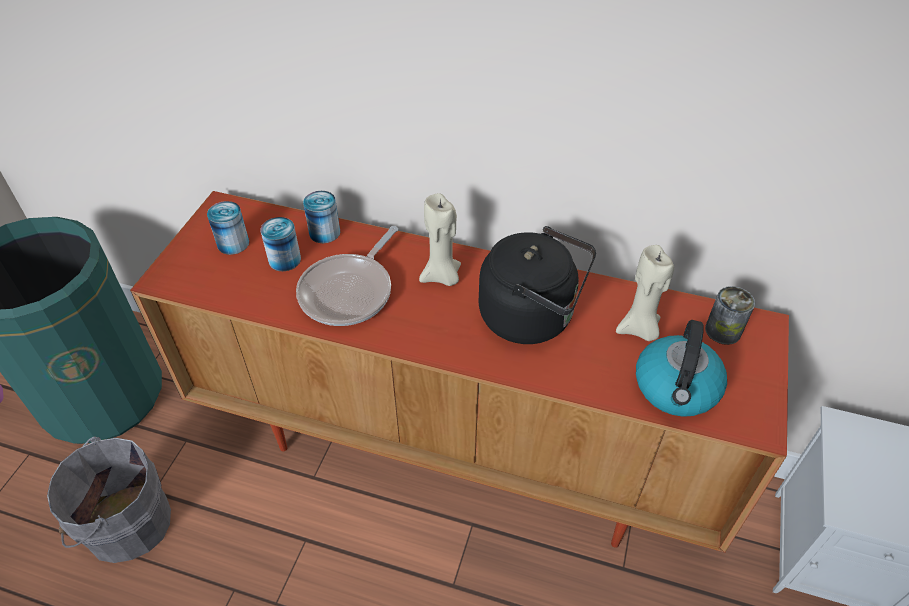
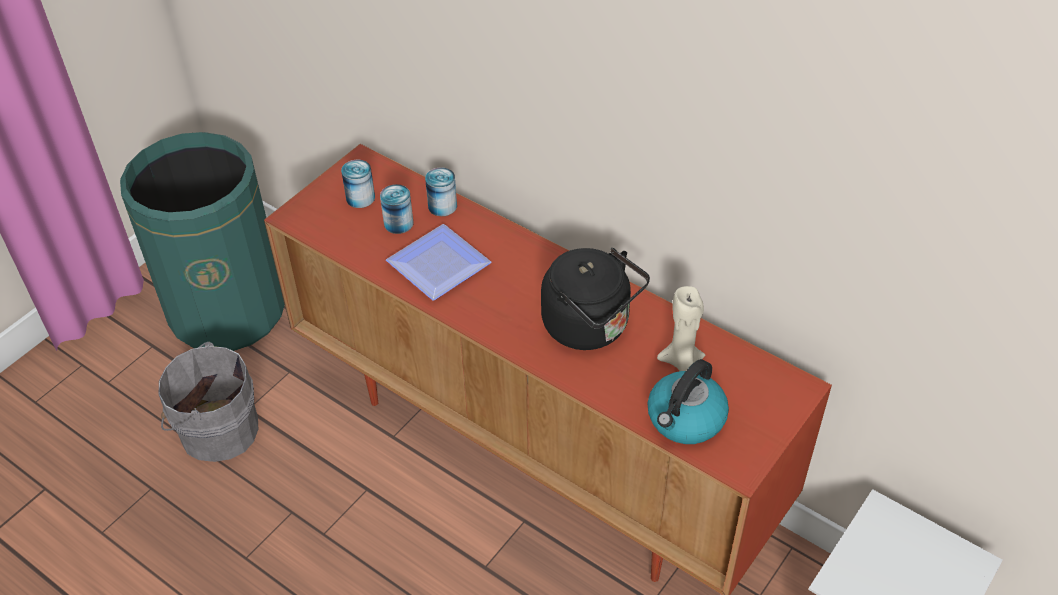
camera: 20 degrees right, 0 degrees up
(349, 291) = (442, 265): frying pan -> plate
(442, 277) = (528, 271): beige candle -> none
(723, 331) = (758, 382): can -> none

